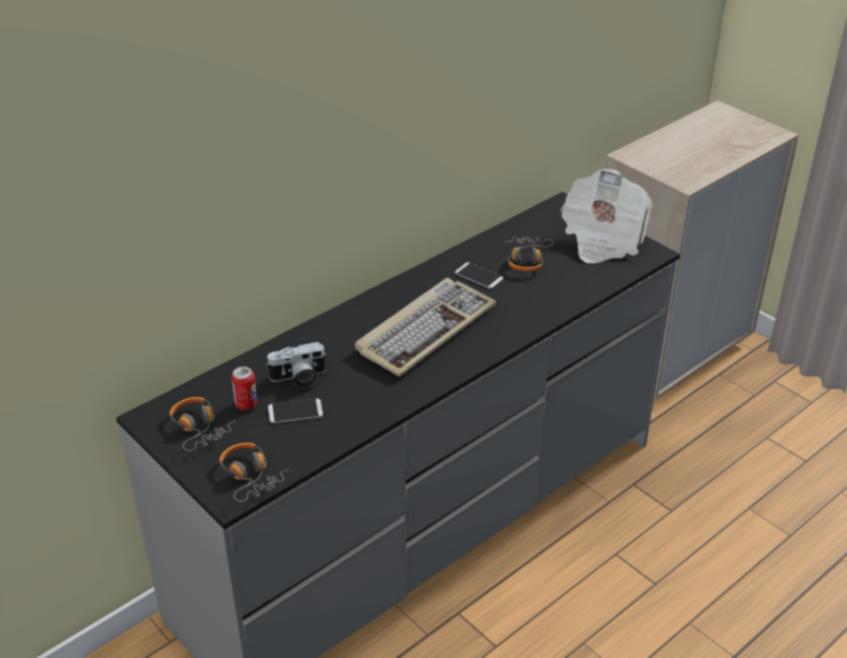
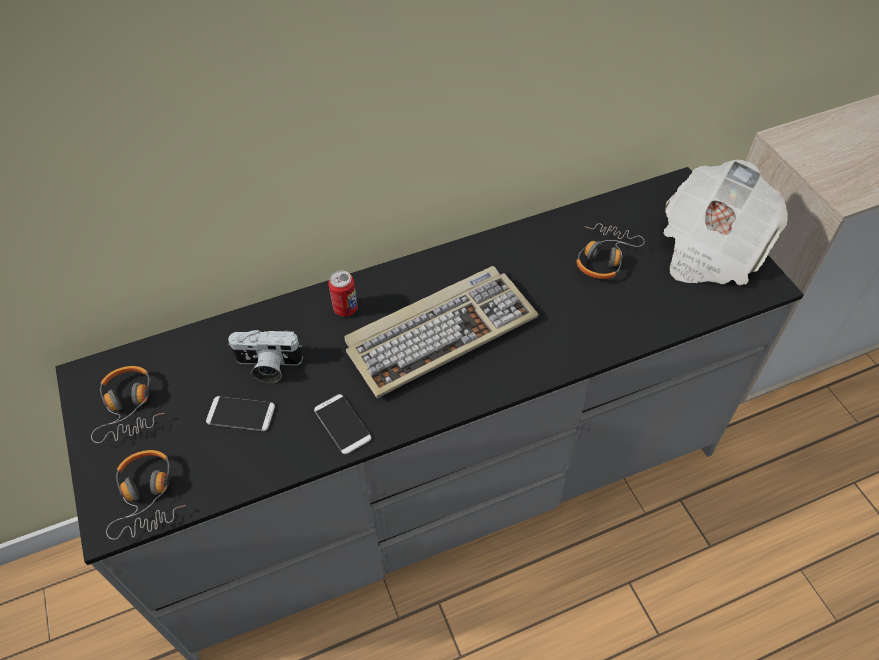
camera: 20 degrees right, 15 degrees up
(246, 404) = (194, 387): can -> can (345, 308)
(478, 276) = (536, 268): phone -> phone (342, 424)

